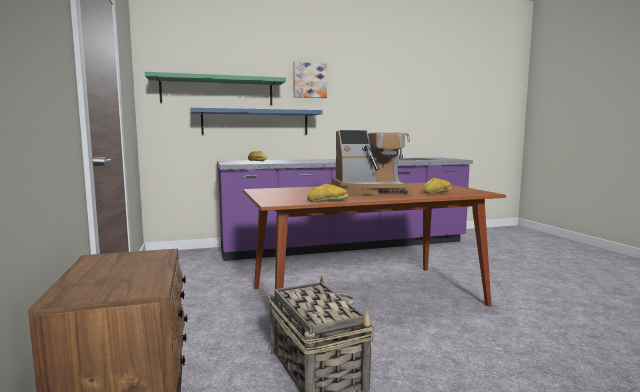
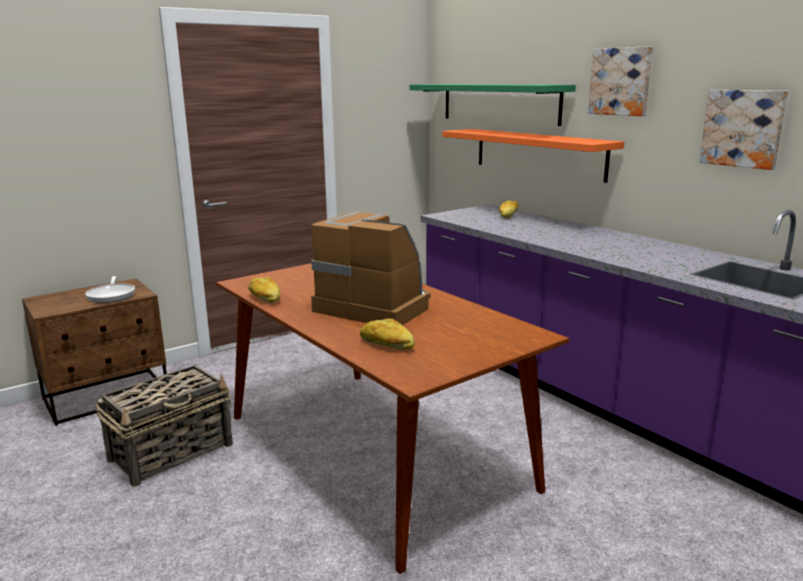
camera: 70 degrees right, 10 degrees up
(138, 263) = (112, 295): none -> frying pan
(255, 122) = (538, 153): blue shelf -> orange shelf
(369, 191) = (374, 306): coffee machine -> coffee machine turned 150 degrees clockwise
(372, 102) = (743, 128): none -> picture

